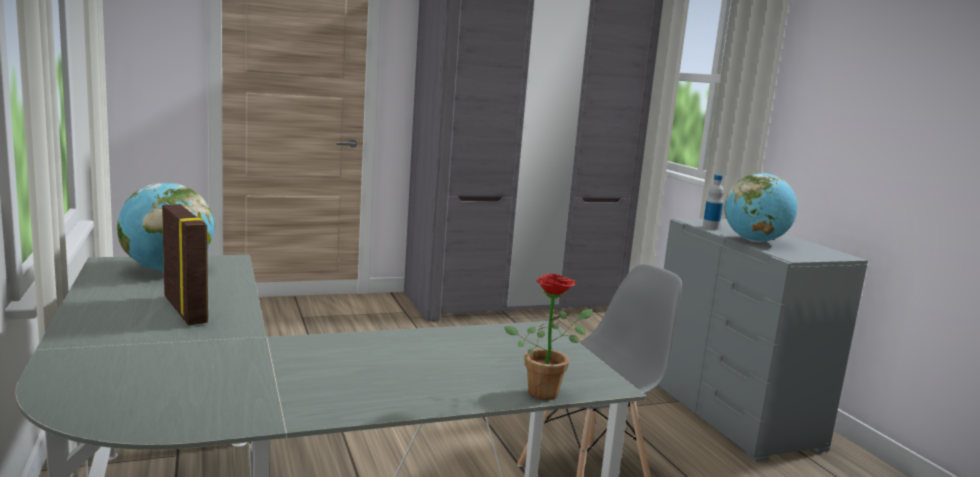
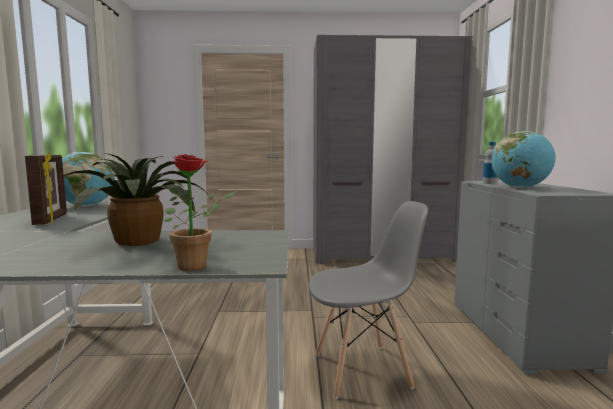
camera: 20 degrees right, 5 degrees down
(412, 353) = (142, 241): none -> potted plant

